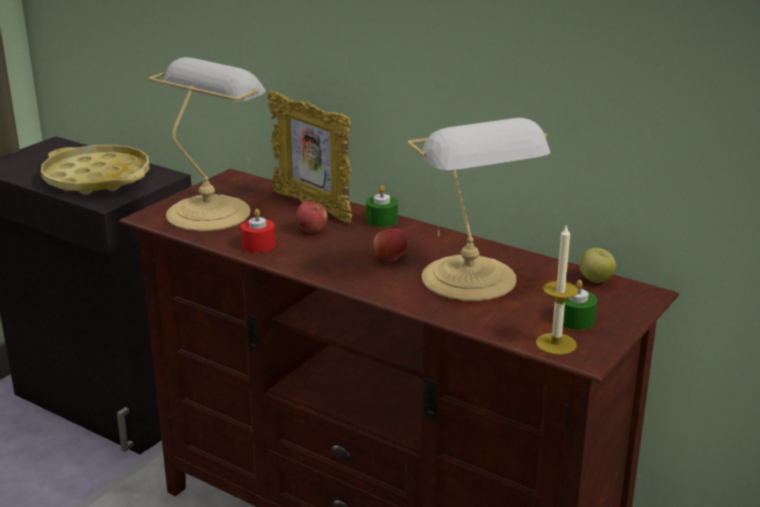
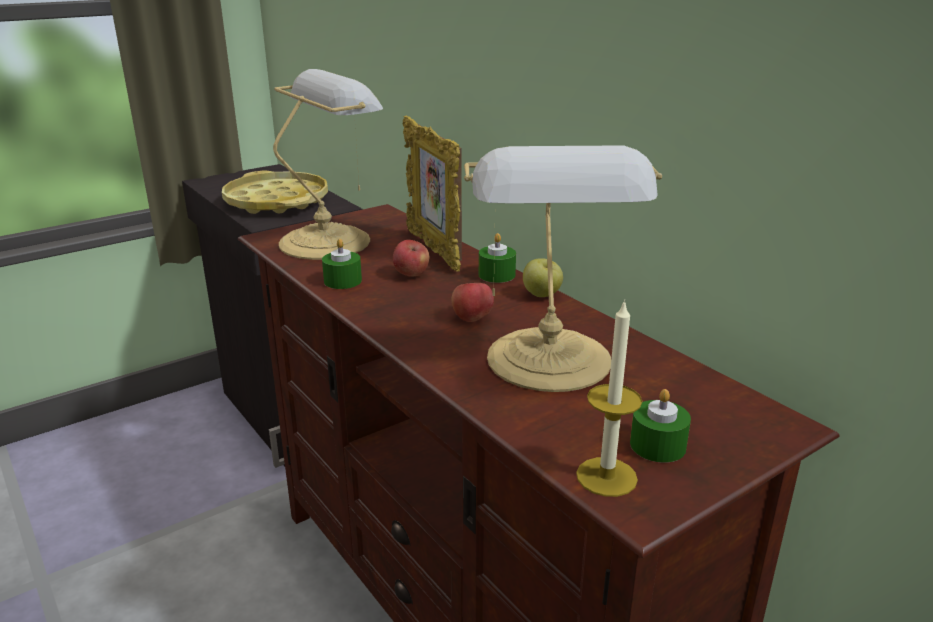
camera: 20 degrees right, 0 degrees up
(258, 245) = (342, 281): red candle -> green candle
(596, 280) = (719, 392): apple -> apple (542, 295)

